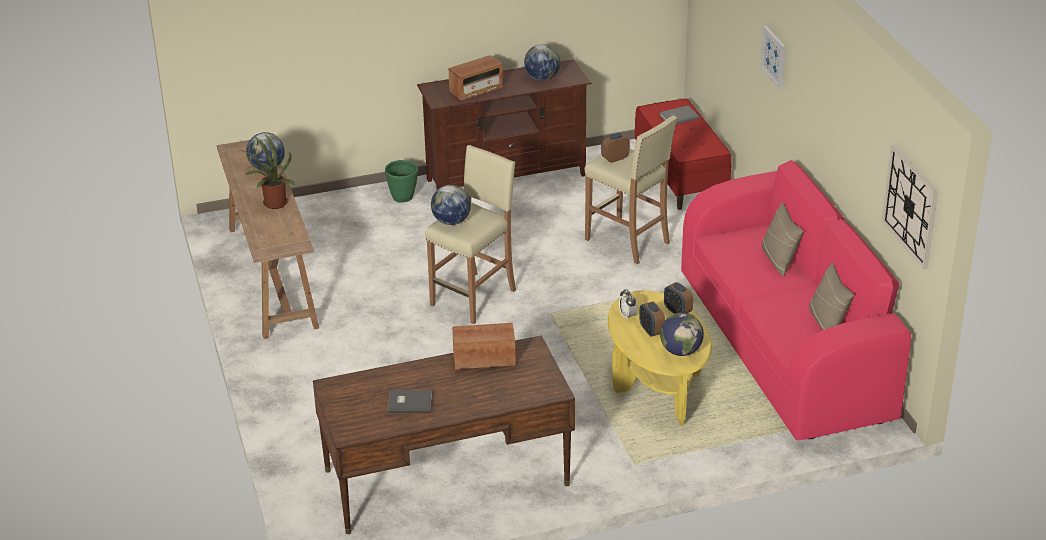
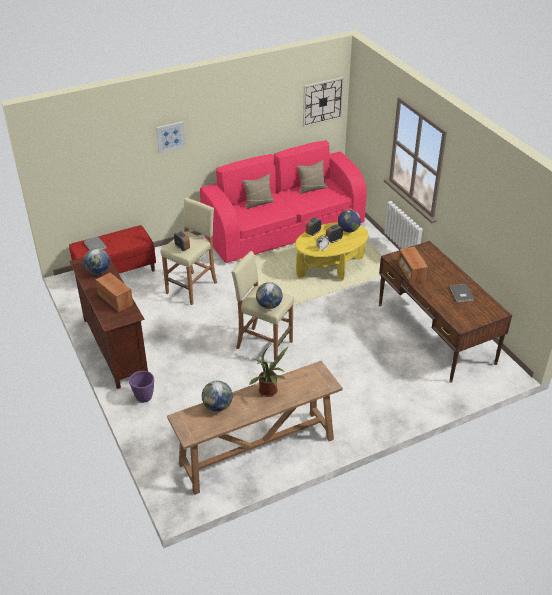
camera: 100 degrees left, 5 degrees up
(403, 198) = (144, 397): green planter -> purple planter

